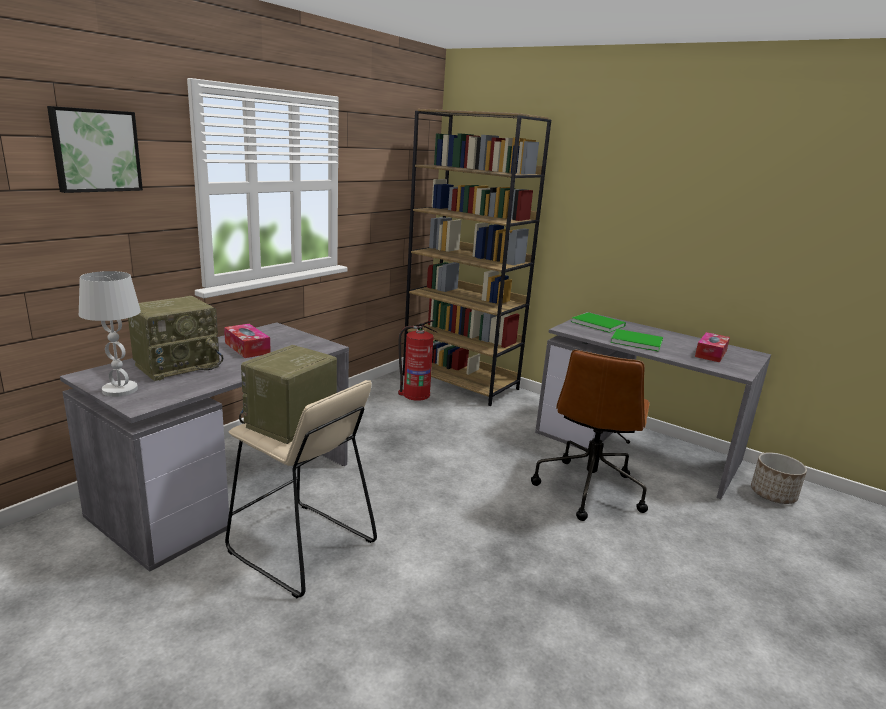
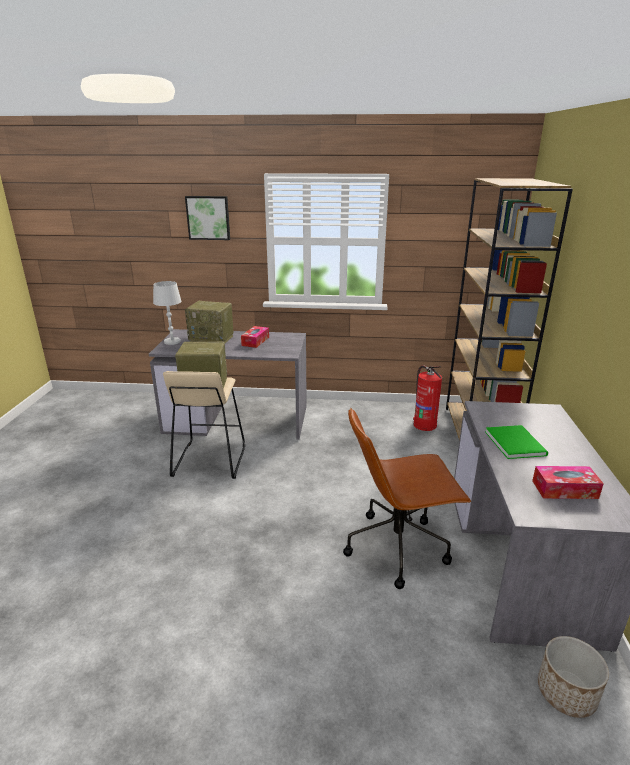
camera: 60 degrees right, 5 degrees up
(597, 323) = (531, 415): green book -> none

